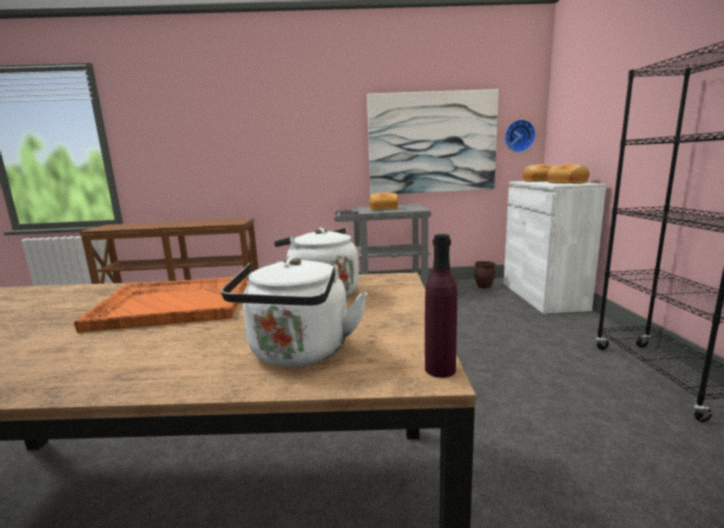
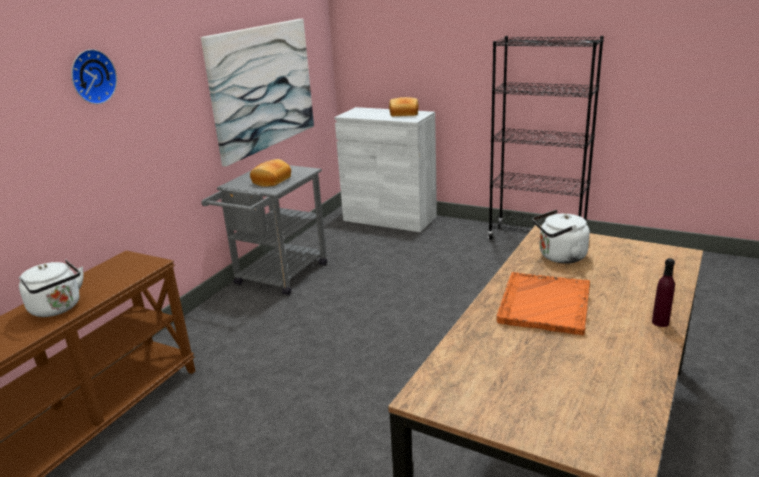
camera: 60 degrees left, 10 degrees up
(298, 354) = (653, 274): white kettle -> white kettle (58, 309)
(440, 369) = (681, 250): purple bottle -> purple bottle (660, 322)
(484, 287) = (337, 230): brown planter -> none
(518, 136) = (319, 65): wall clock -> wall clock (91, 76)
(539, 181) = (364, 113): bread -> none

